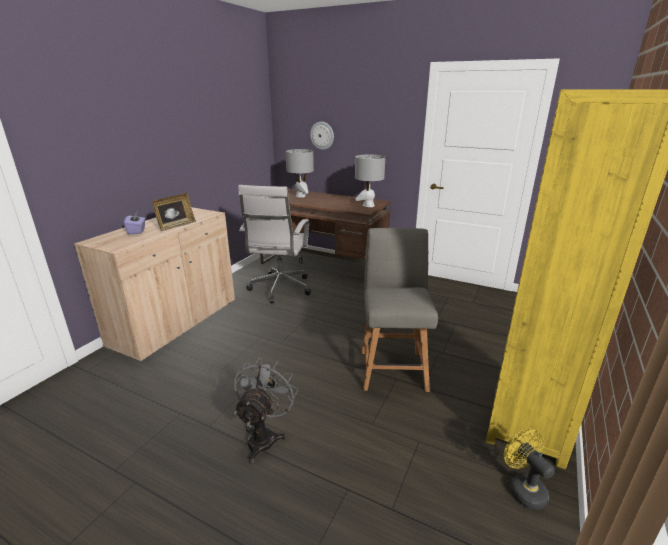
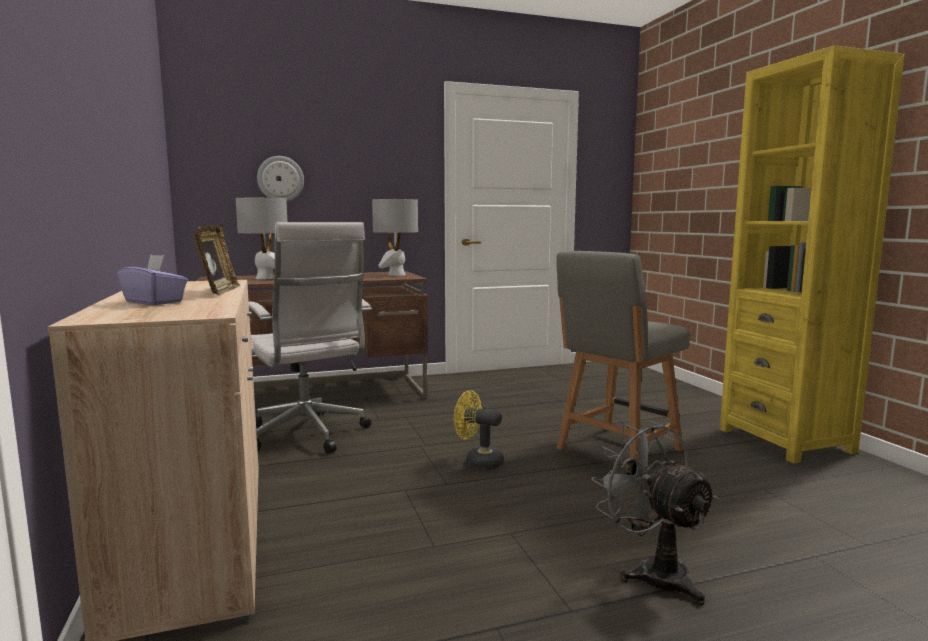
camera: 45 degrees left, 15 degrees down
(392, 368) = (616, 450): grey chair -> grey chair turned 90 degrees counterclockwise
(523, 488) = (872, 477): yellow fan -> yellow fan (478, 462)

